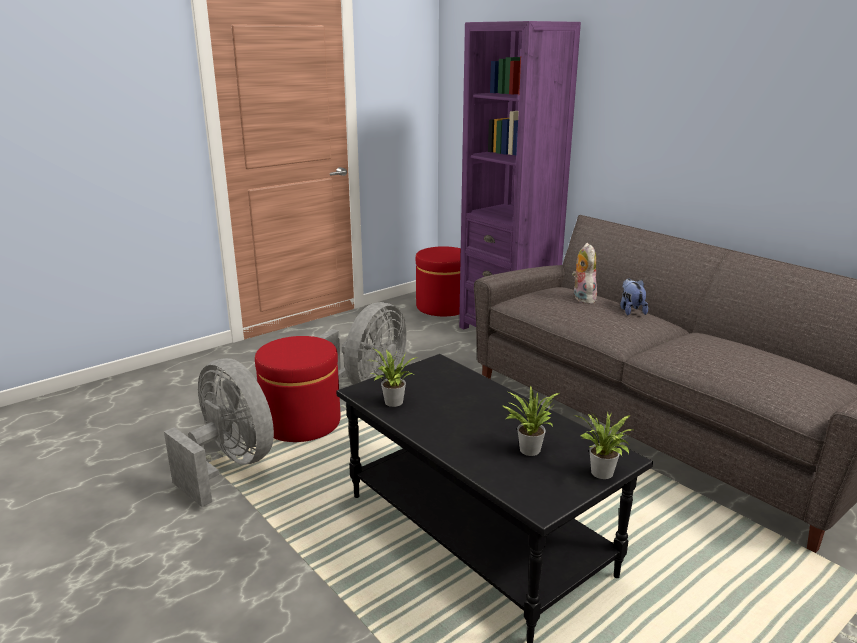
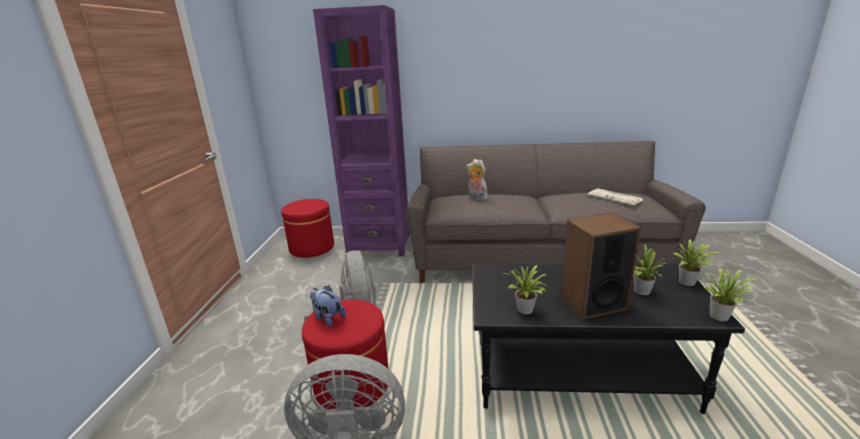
camera: 45 degrees left, 0 degrees up
(457, 430) = (592, 303): none -> speaker
(548, 508) = (721, 315): none -> potted plant
(631, 310) = (508, 195): plush toy -> plush toy (328, 318)
(765, 366) = (616, 197): none -> newspaper

